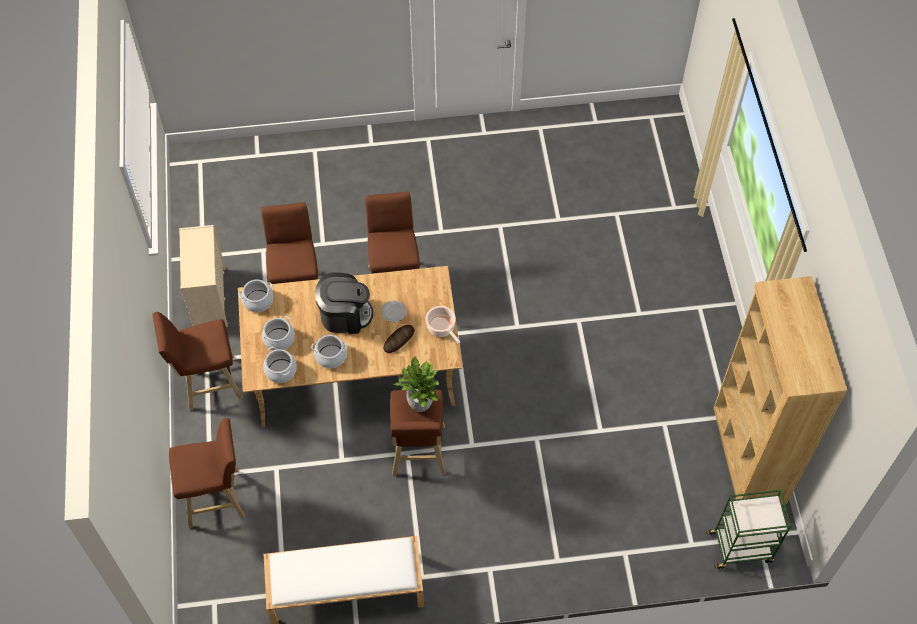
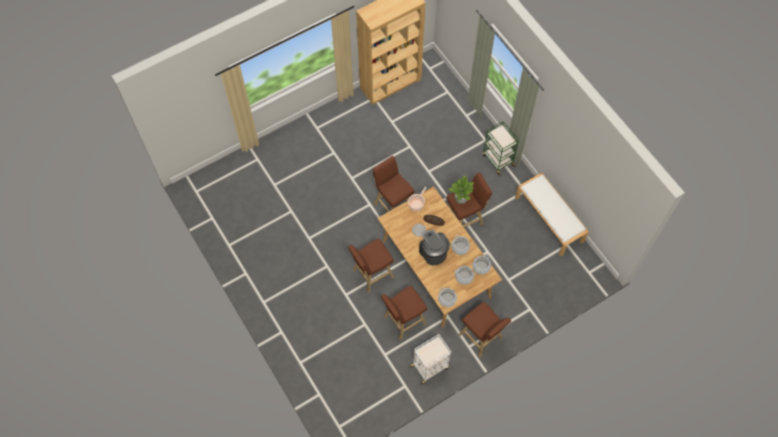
camera: 115 degrees left, 5 degrees up
(210, 298) = (430, 366): beige dresser -> white cart
(217, 498) = (539, 299): brown stool -> brown stool (393, 205)
(741, 547) = (438, 73): green cart -> green cart (497, 159)

